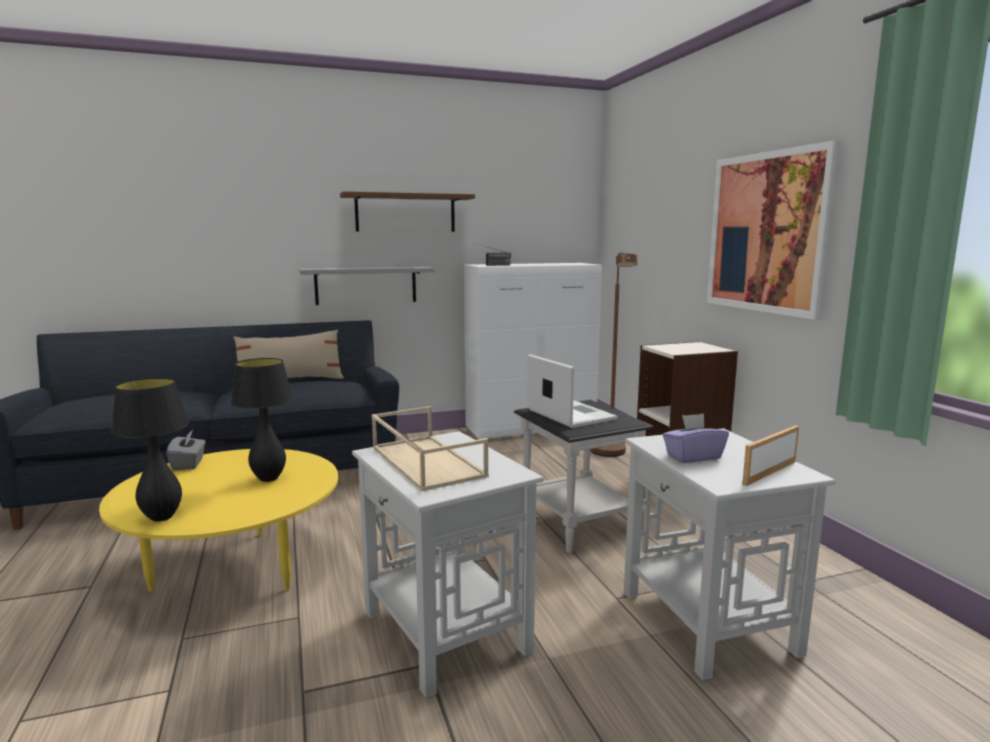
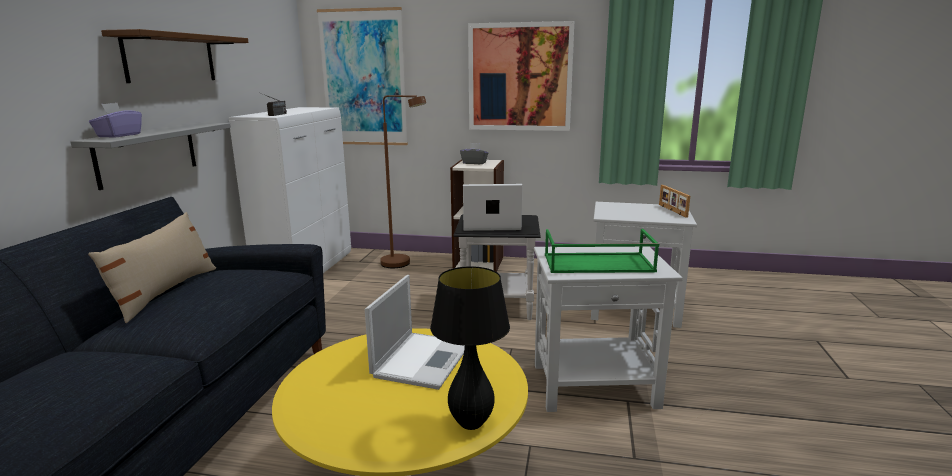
camera: 60 degrees left, 5 degrees up
(188, 464) = (310, 401): grey tissue box -> grey tissue box (474, 163)
(268, 479) = (423, 359): black table lamp -> laptop
(425, 461) = (597, 264): beige tray -> green tray
(635, 234) = (363, 78): none -> picture
(693, 457) = (639, 215): purple tissue box -> purple tissue box (119, 135)

